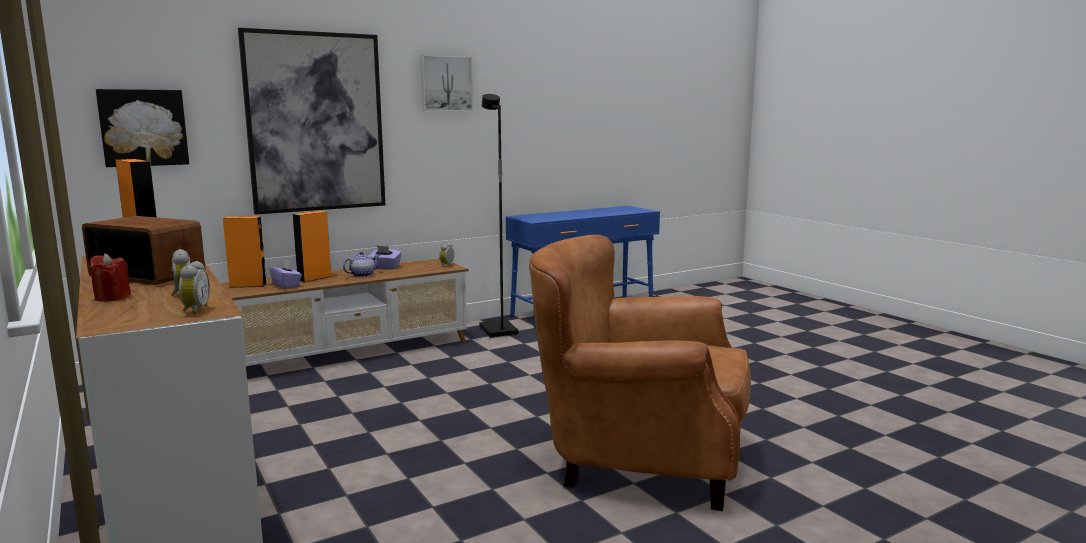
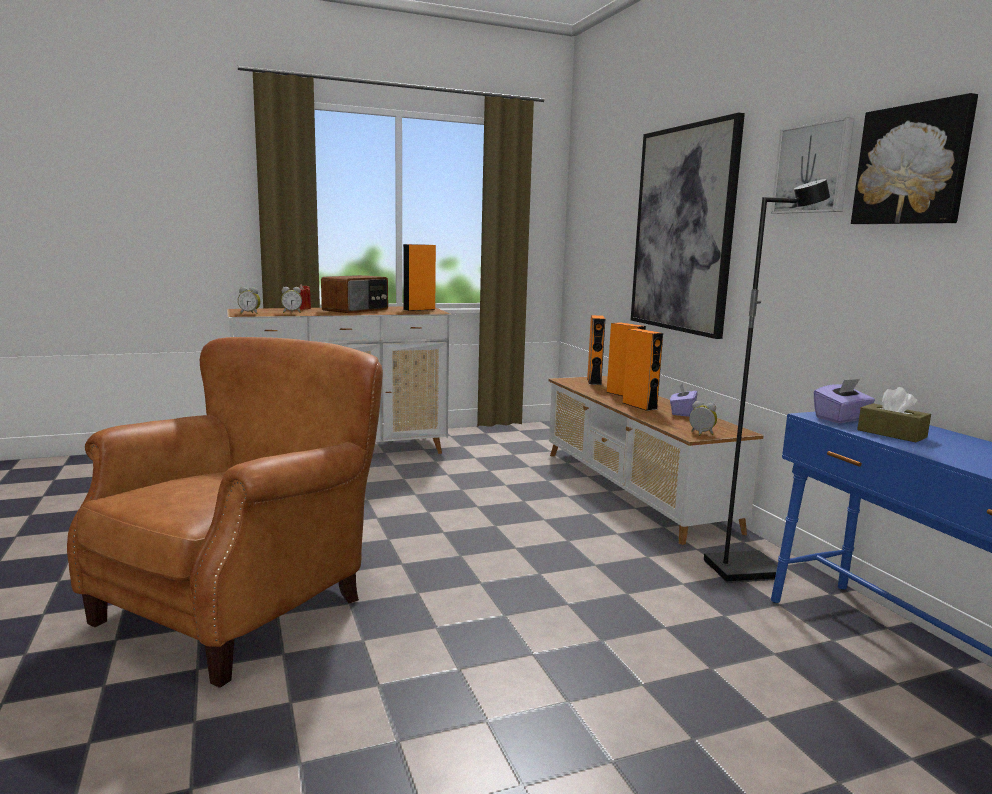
camera: 100 degrees right, 0 degrees up
(143, 127) = (598, 233): picture -> picture (913, 165)
(286, 286) = (591, 388): purple tissue box -> purple tissue box (841, 419)
(362, 275) = (639, 406): teapot -> orange speaker
(564, 216) = (891, 434): none -> brown tissue box

